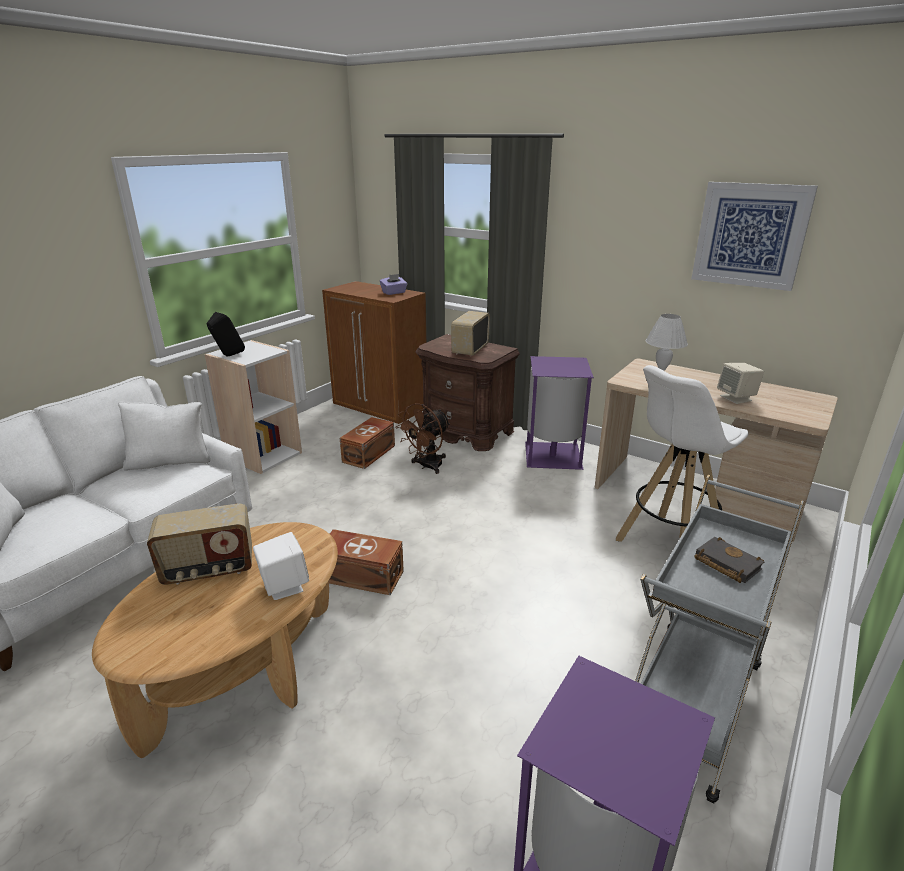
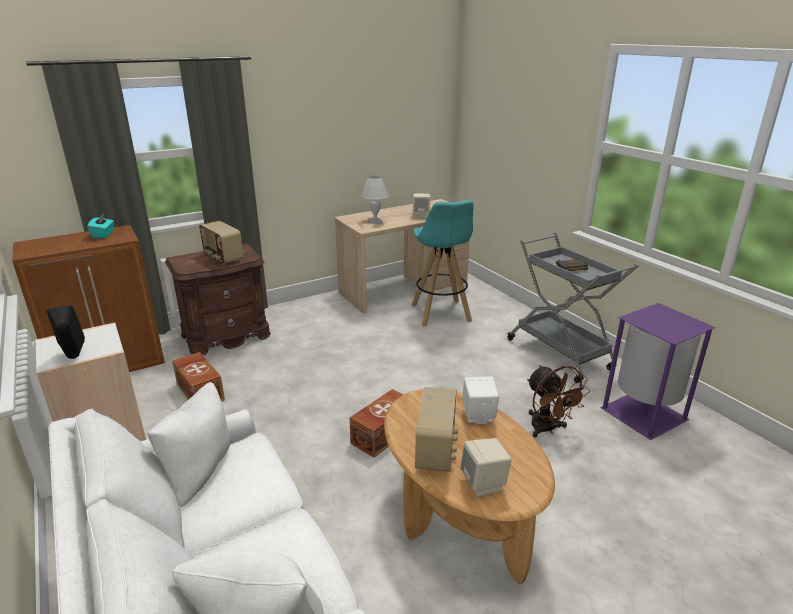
camera: 65 degrees left, 0 degrees up
(150, 616) = (484, 483): none -> beige speaker
(394, 293) = (103, 235): purple tissue box -> turquoise tissue box
(426, 466) = (260, 368): brown fan -> brown fan (547, 429)
(552, 456) = (309, 314): purple trash can -> none
(667, 545) = (441, 314): white stool -> turquoise stool
(750, 235) = (381, 116): picture -> none

